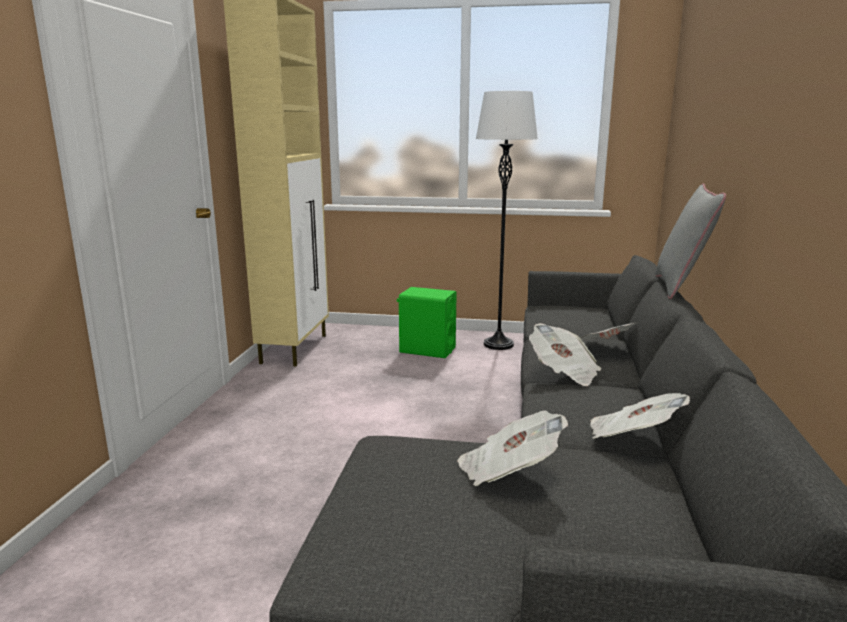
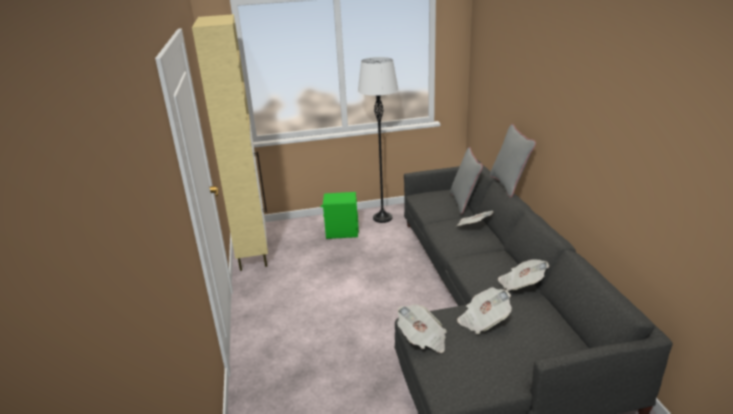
camera: 20 degrees left, 10 degrees up
(564, 372) = (464, 249): newspaper -> newspaper (423, 339)
(611, 323) = (464, 203): none -> grey pillow

